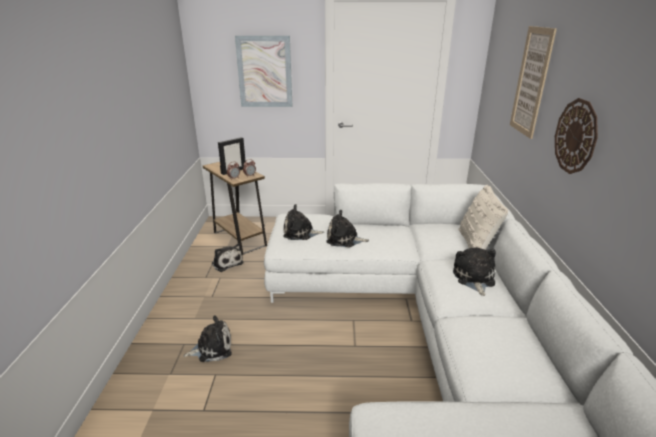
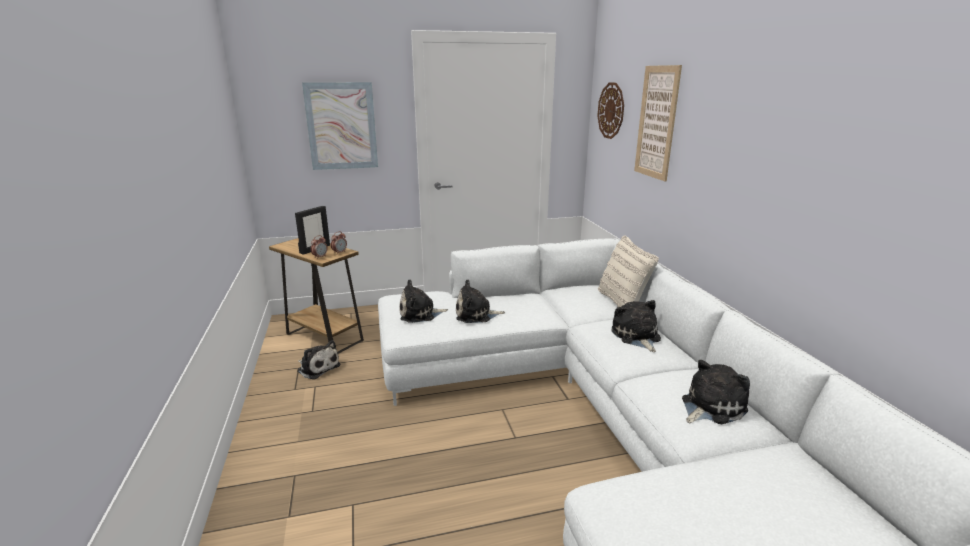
camera: 15 degrees left, 5 degrees down
(212, 348) = (336, 473): plush toy -> plush toy (710, 406)
(576, 136) = (723, 170): wall clock -> wall clock (611, 110)

